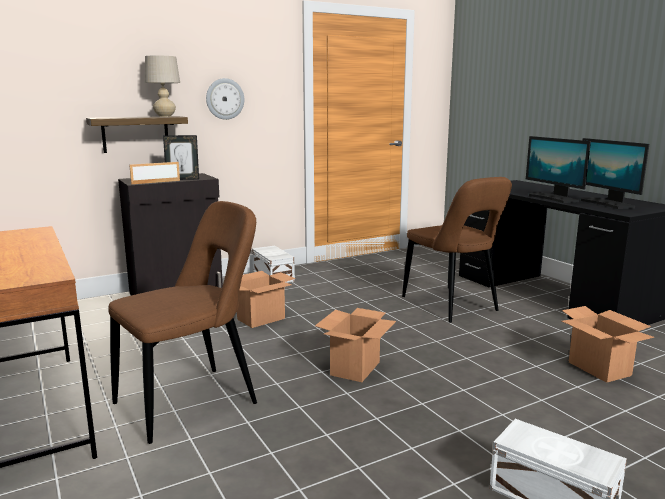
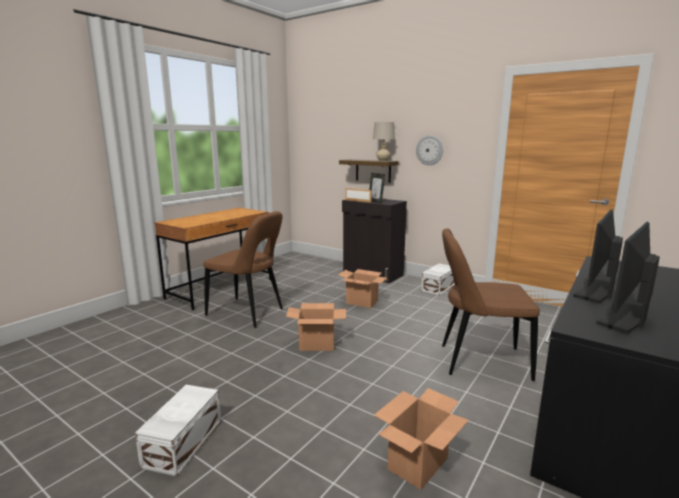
camera: 65 degrees right, 0 degrees up
(452, 306) = (479, 361): brown chair -> brown chair turned 60 degrees clockwise

